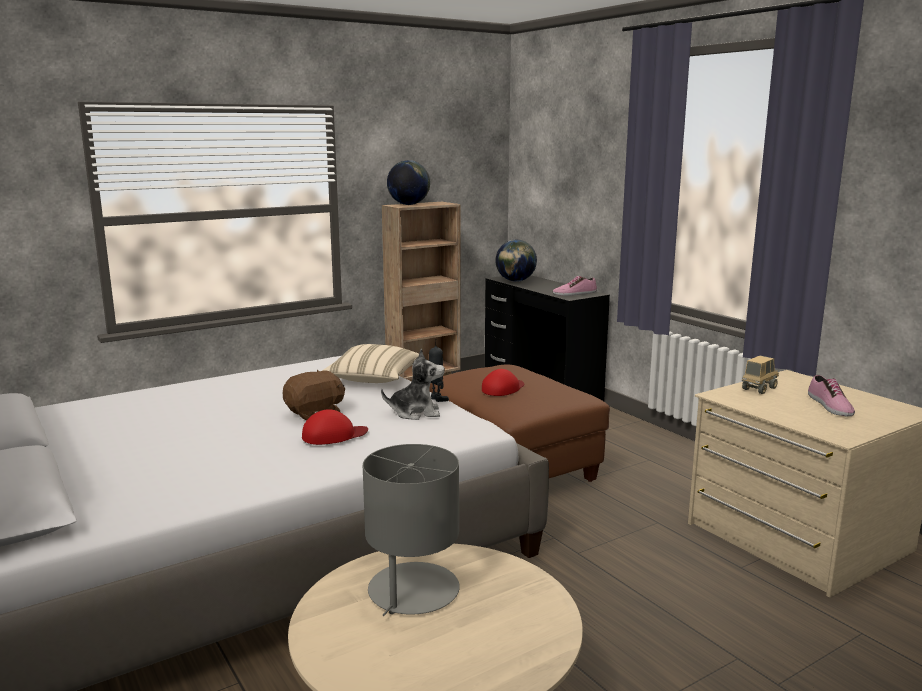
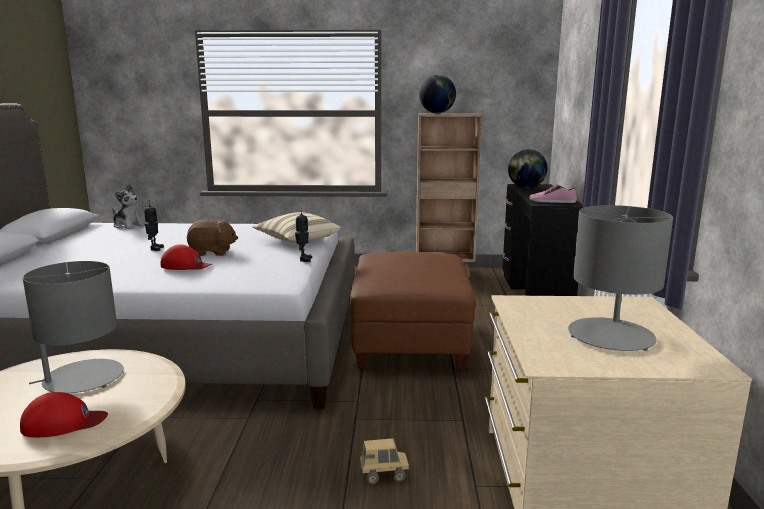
camera: 35 degrees right, 0 degrees up
(230, 425) = (155, 248): none -> toy robot
(415, 413) = (268, 264): plush toy -> plush toy (128, 226)
(503, 388) = (396, 267): red cap -> red cap (63, 422)
(759, 389) = (569, 305): toy truck -> toy truck (384, 476)
(829, 406) = (611, 336): shoe -> grey table lamp

